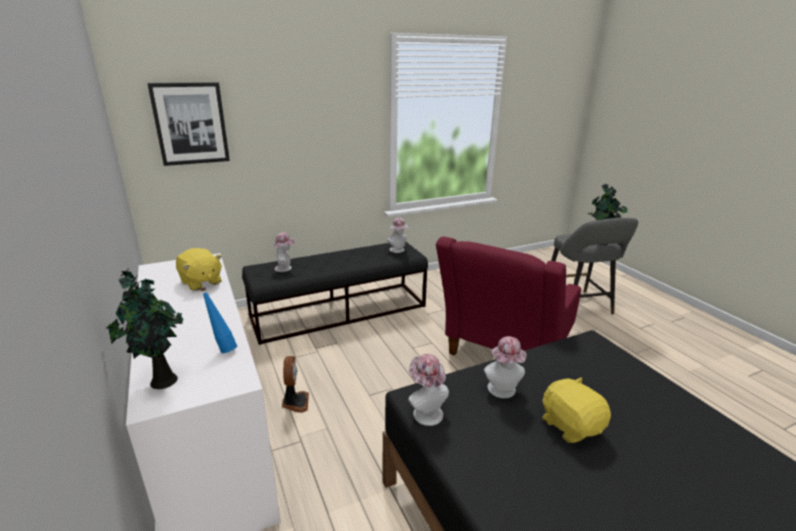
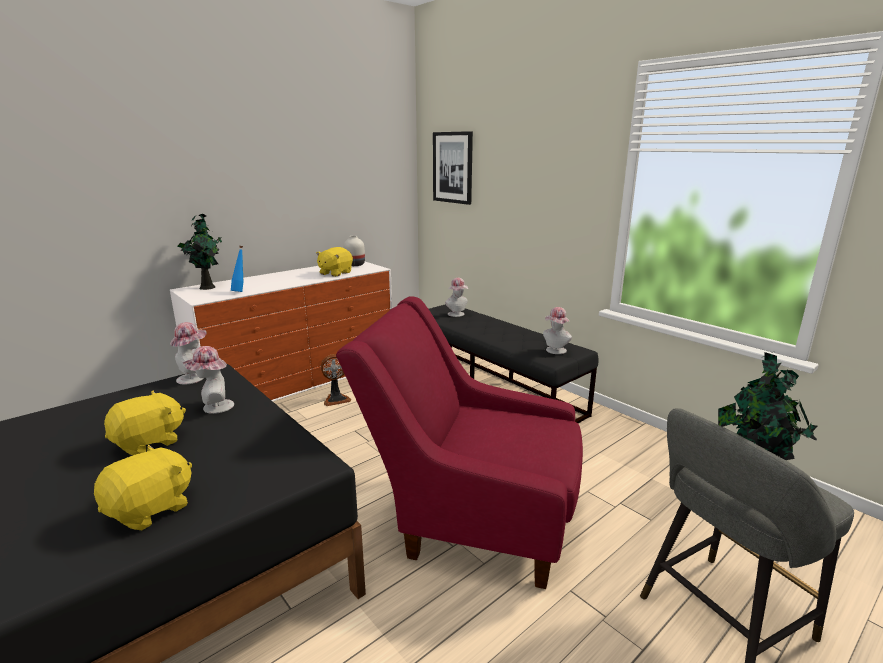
camera: 75 degrees right, 5 degrees down
(170, 269) = (354, 265): none -> white vase
(663, 409) = (151, 509): none -> yellow plush toy

